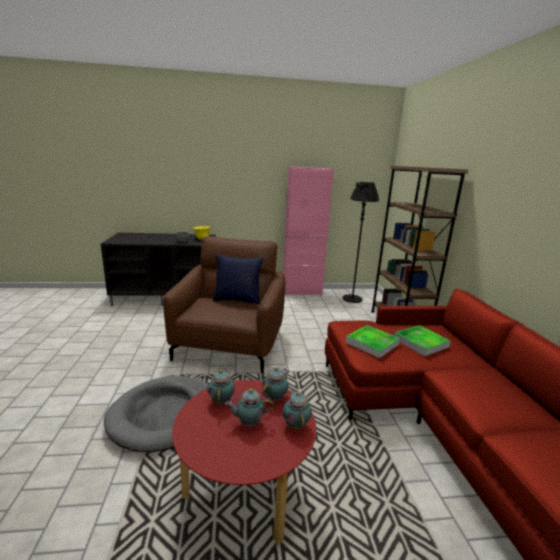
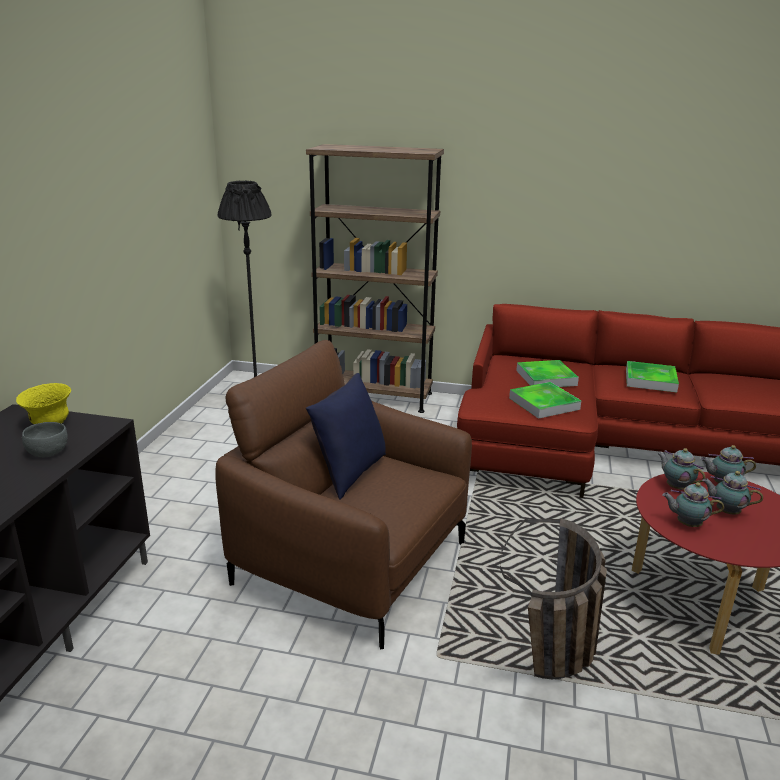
camera: 70 degrees left, 5 degrees up
(165, 415) = (554, 664): grey dog bed -> basket
(248, 423) = (725, 511): teapot -> teapot turned 105 degrees clockwise
(301, 292) = (180, 437): pink cabinet -> none
(485, 391) = (650, 380): none -> tray

